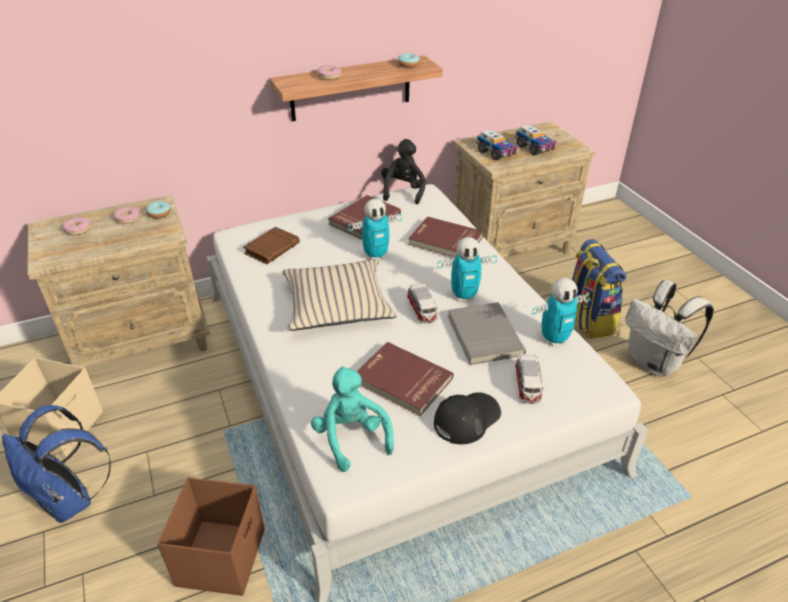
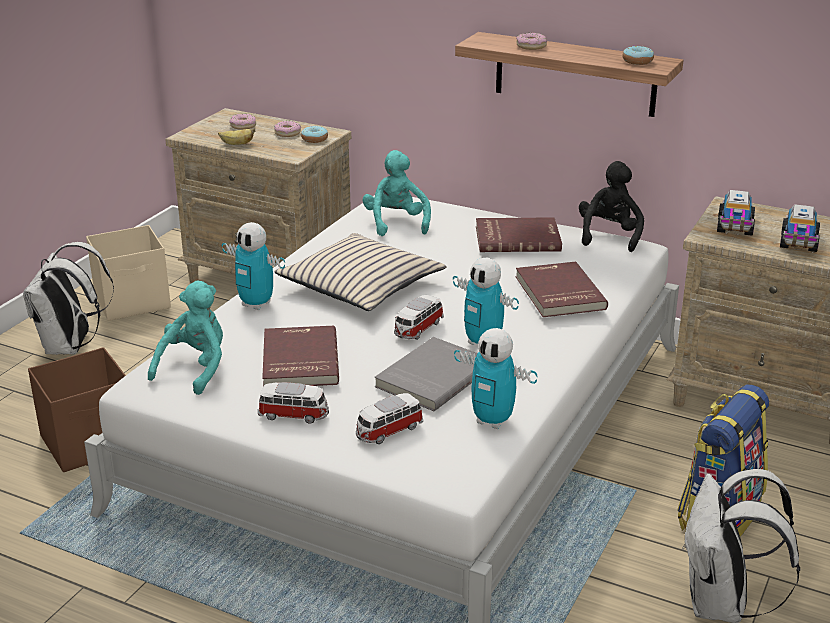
camera: 50 degrees right, 10 degrees down
(70, 500) = (71, 347): blue backpack -> white backpack
(104, 247) = (236, 144): none -> banana
(272, 248) = (396, 223): brown book -> turquoise plush toy
(376, 255) = (469, 271): toy robot -> toy robot (256, 304)
(403, 191) = (609, 236): black plush toy -> black plush toy turned 45 degrees counterclockwise
(467, 418) = (294, 415): black cap -> toy car

